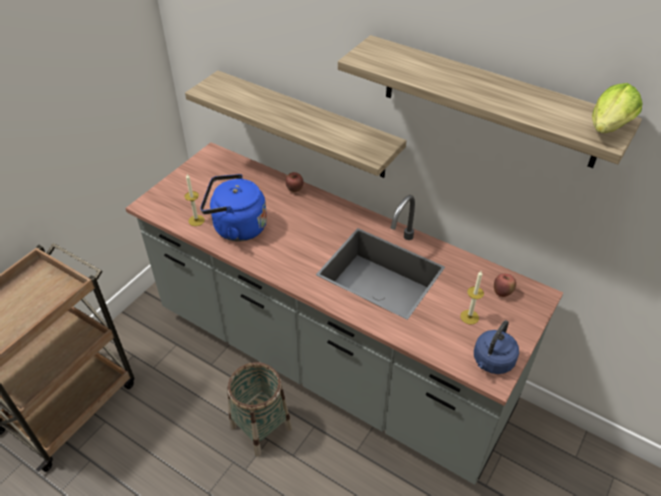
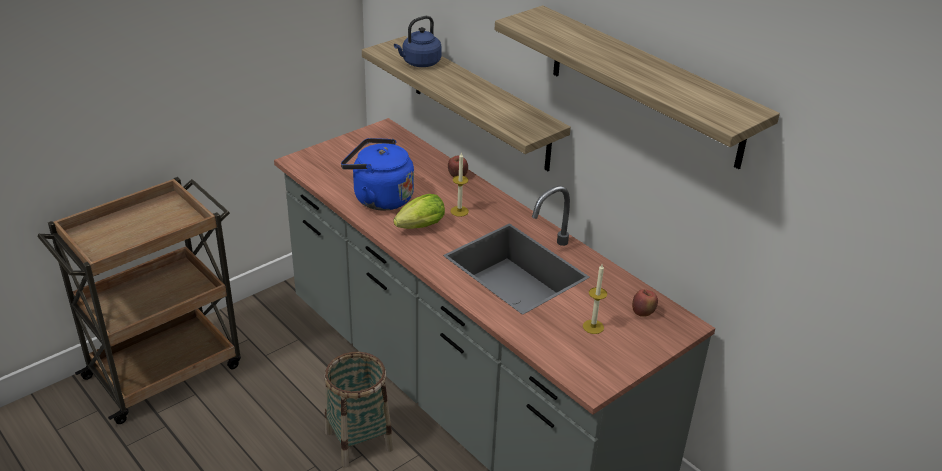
camera: 15 degrees right, 10 degrees down
(196, 220) = (341, 184): candle -> candle (459, 211)
(492, 362) = (597, 371): blue kettle -> blue kettle (419, 63)
(607, 129) = (733, 115): lettuce -> lettuce (418, 228)

